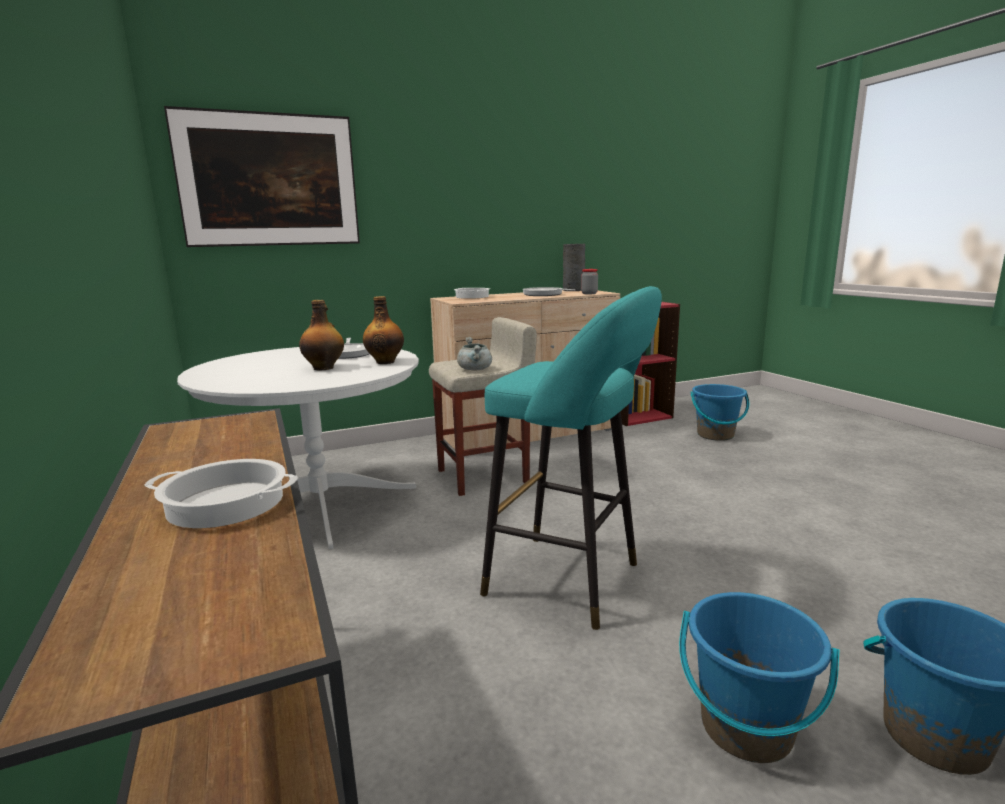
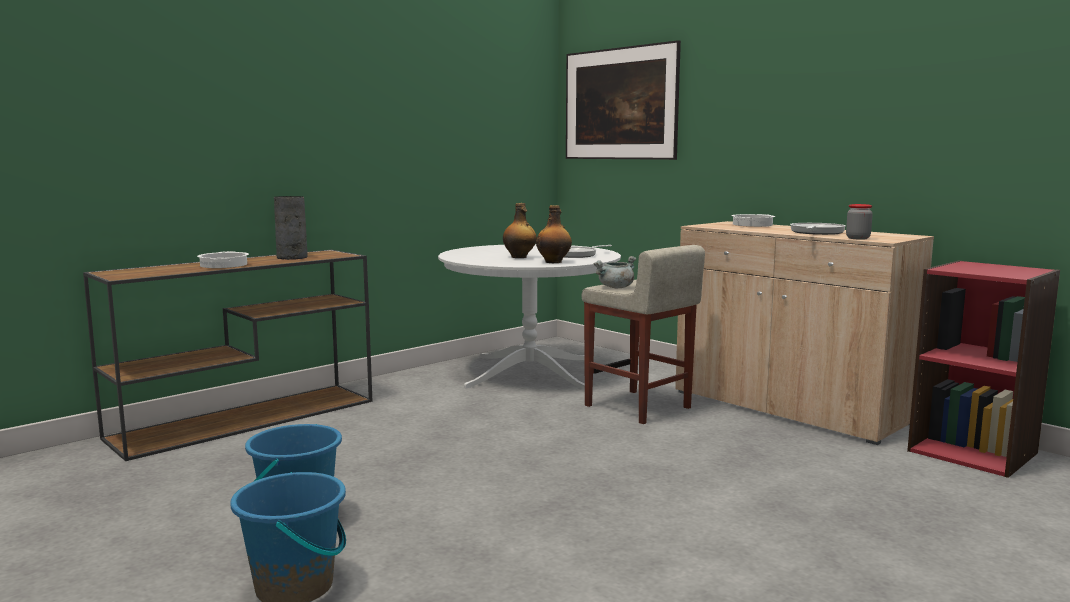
camera: 70 degrees right, 5 degrees down
(571, 581) = (461, 457): turquoise stool -> none
(574, 290) = (896, 235): grey vase -> grey vase (292, 257)
(715, 435) = (969, 509): blue bucket -> none

